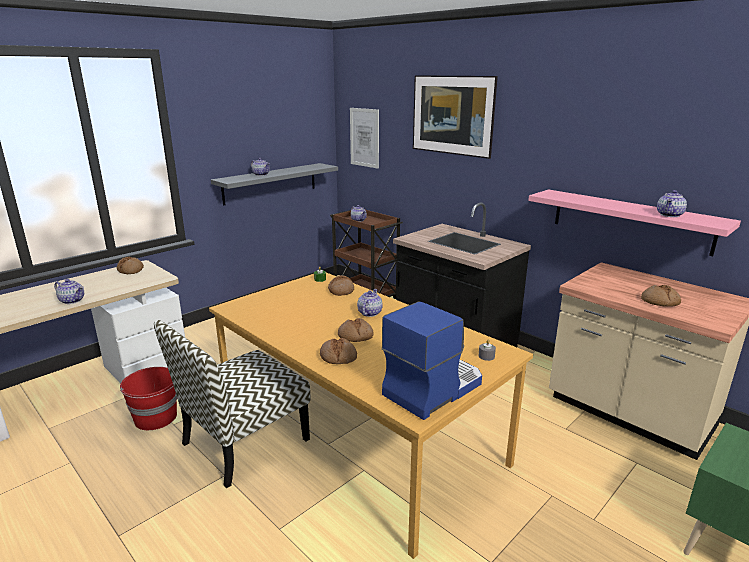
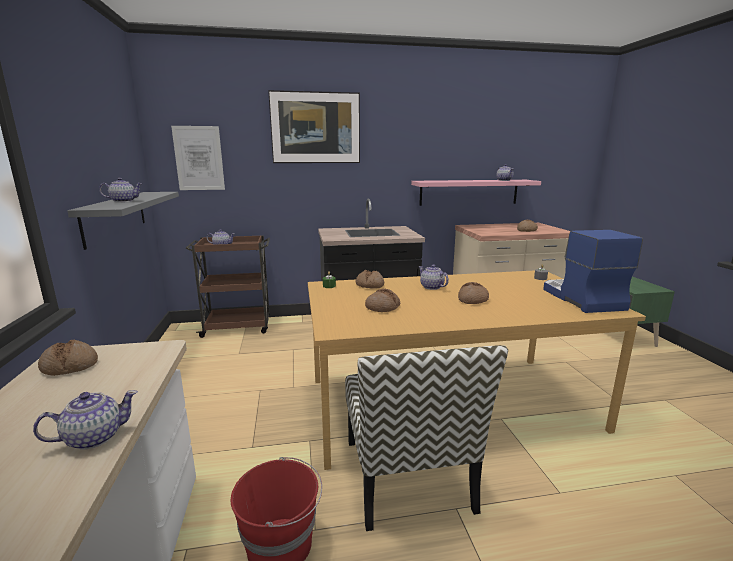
camera: 55 degrees left, 5 degrees down
(338, 357) = (507, 312): bread -> bread (382, 307)

